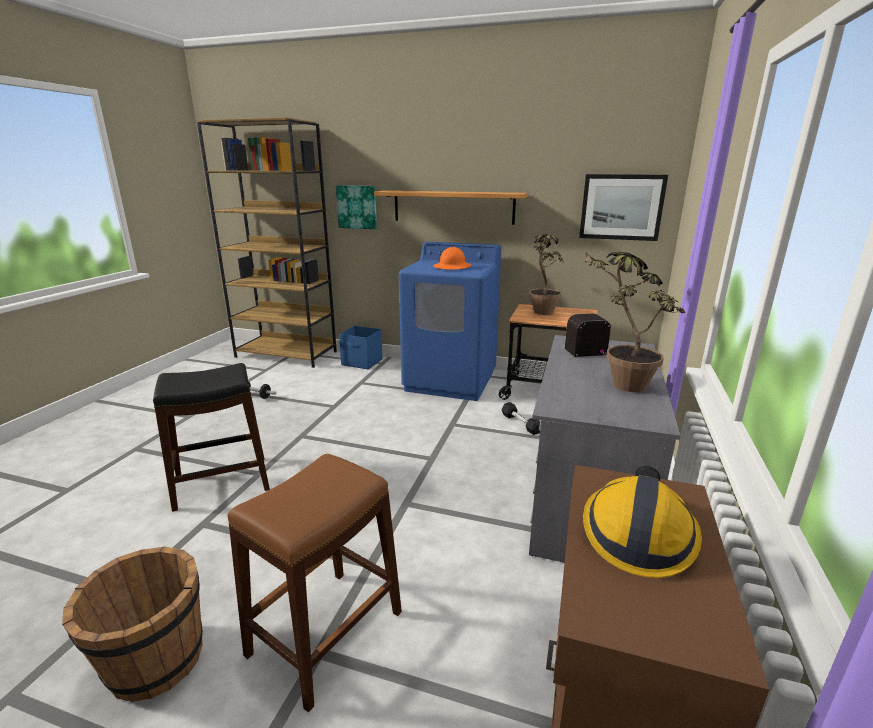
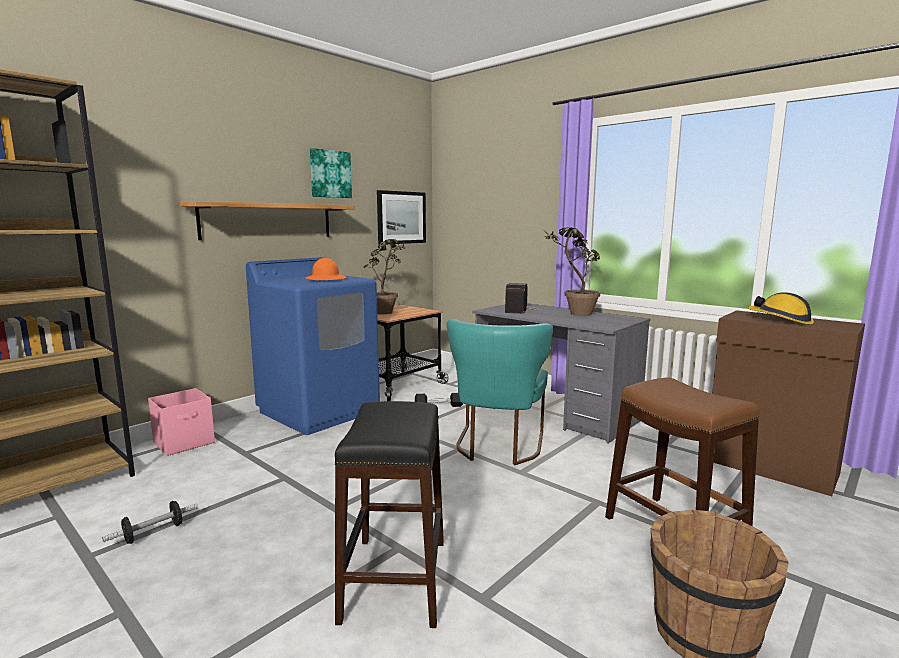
camera: 65 degrees left, 10 degrees down
(357, 207) = (136, 225): picture -> picture (330, 174)
(362, 362) = (185, 442): blue storage box -> pink storage box
(452, 478) = (498, 447): none -> turquoise chair

